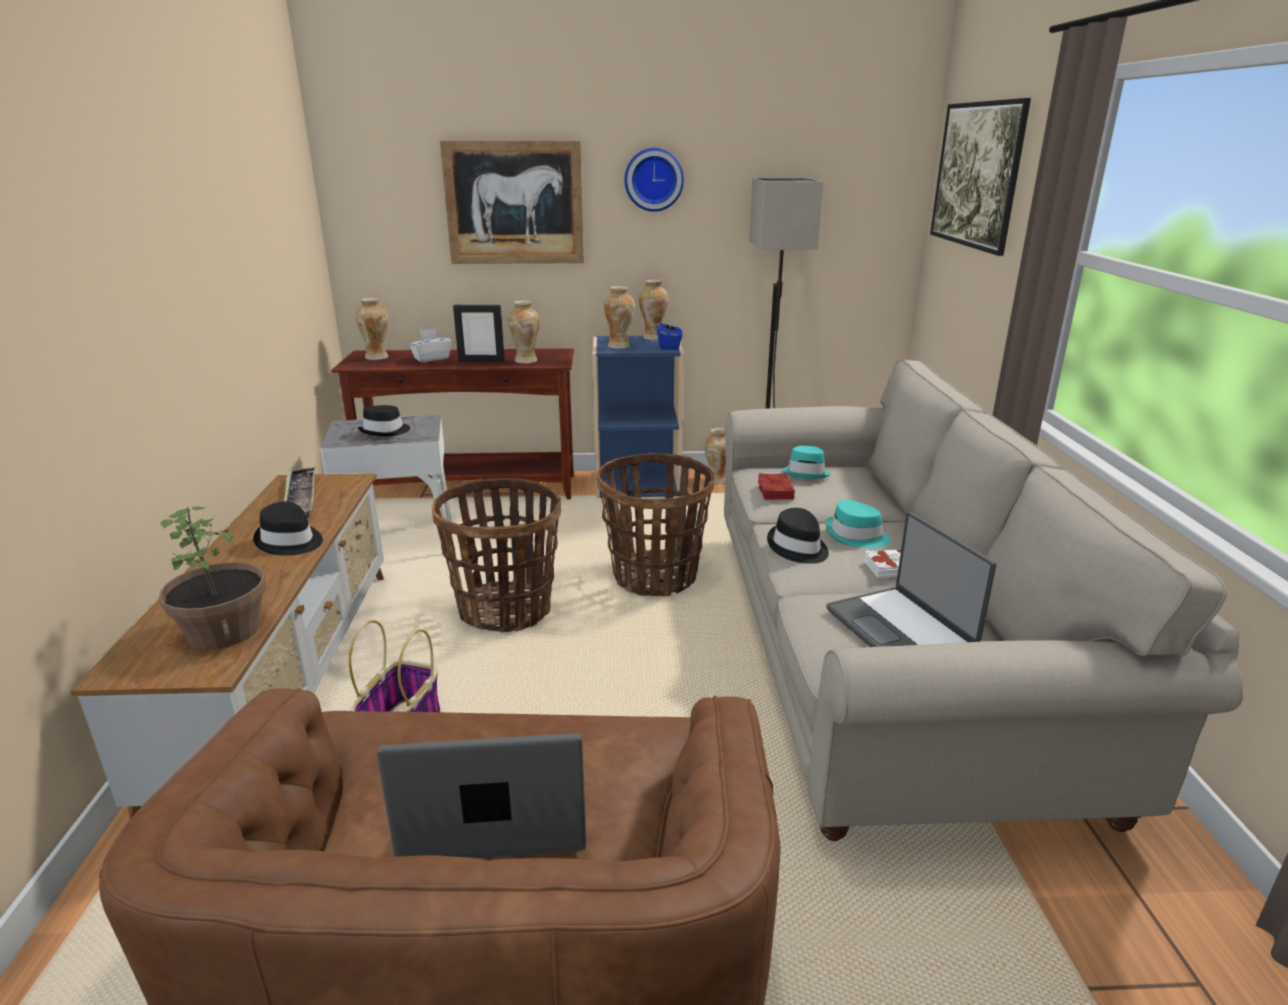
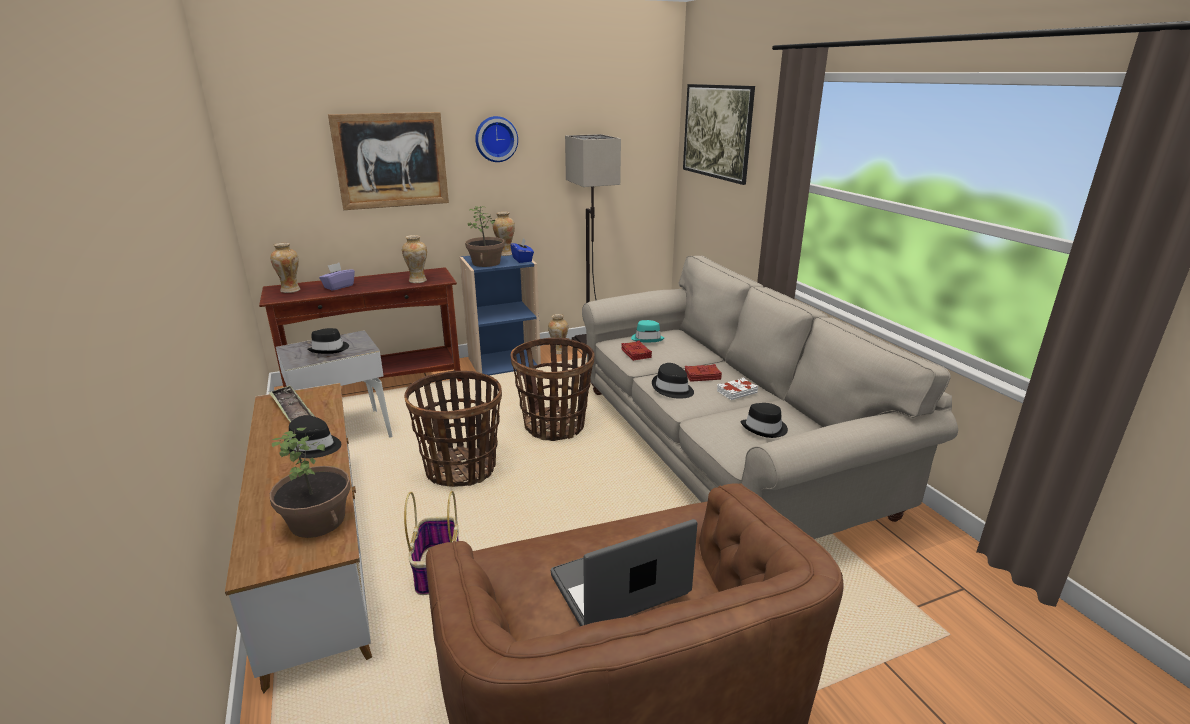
camera: 20 degrees left, 0 degrees up
(431, 358) = (338, 286): white tissue box -> purple tissue box
(481, 361) = (382, 284): picture frame -> none
(619, 346) = (486, 263): vase -> potted plant
(856, 536) = (702, 376): turquoise hat -> red book
(901, 629) = (765, 428): laptop -> black hat

